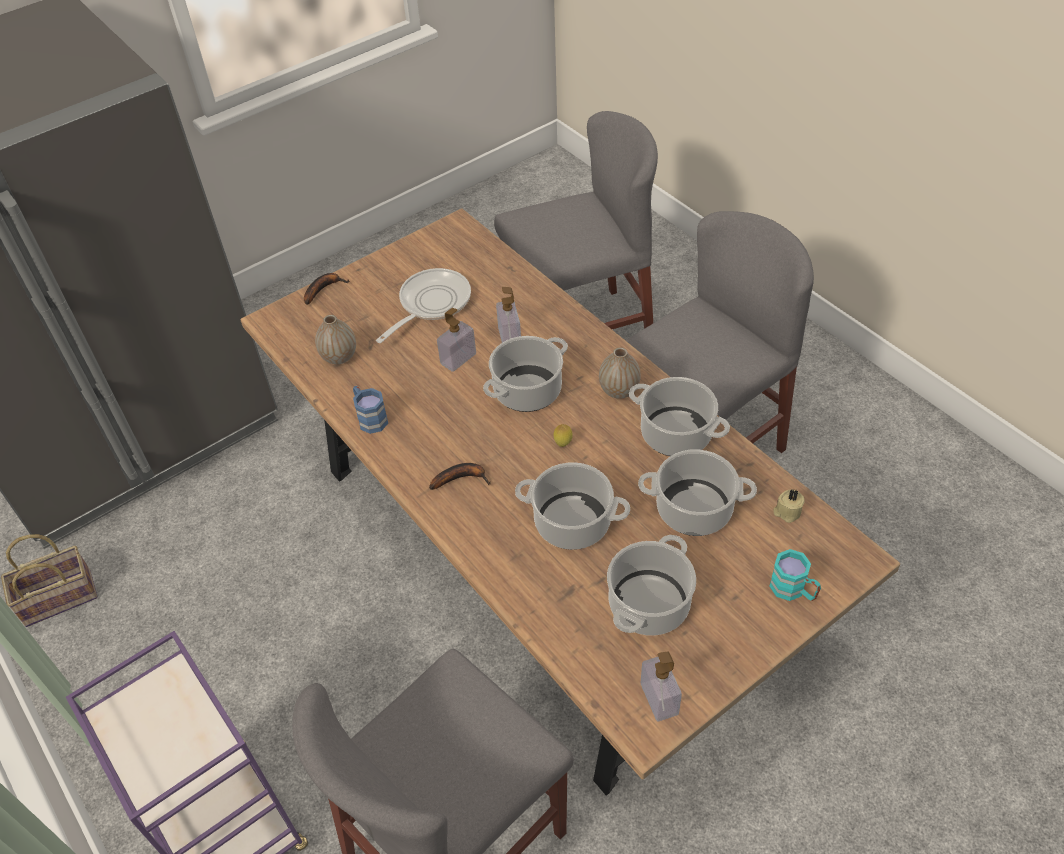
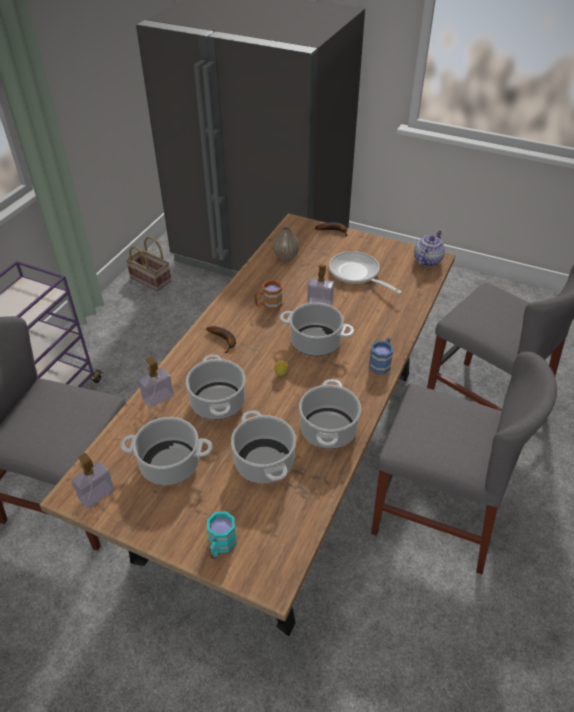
camera: 60 degrees right, 5 degrees down
(370, 418) = (247, 286): blue mug -> blue mug (381, 363)
(425, 410) = (268, 305): none -> brown mug
(431, 304) = (357, 274): frying pan -> frying pan turned 135 degrees counterclockwise
(454, 234) = (427, 260): none -> teapot
(509, 338) = (355, 318): soap dispenser -> soap dispenser (158, 397)
(619, 390) = (348, 386): vase -> none
(787, 512) = (293, 520): beige candle -> none

